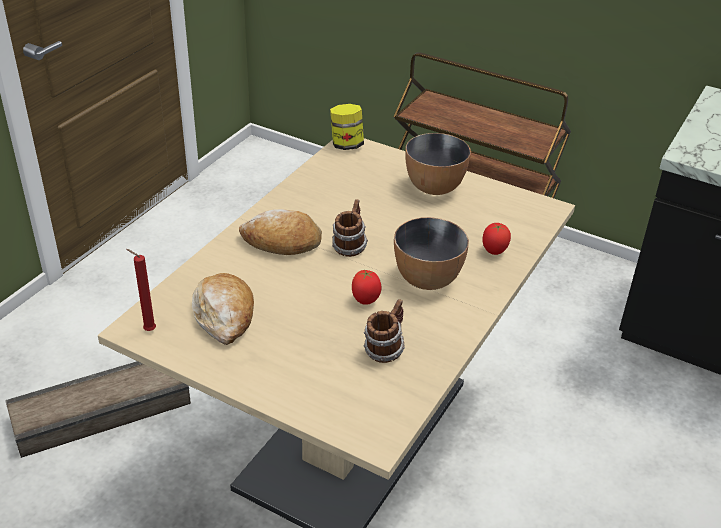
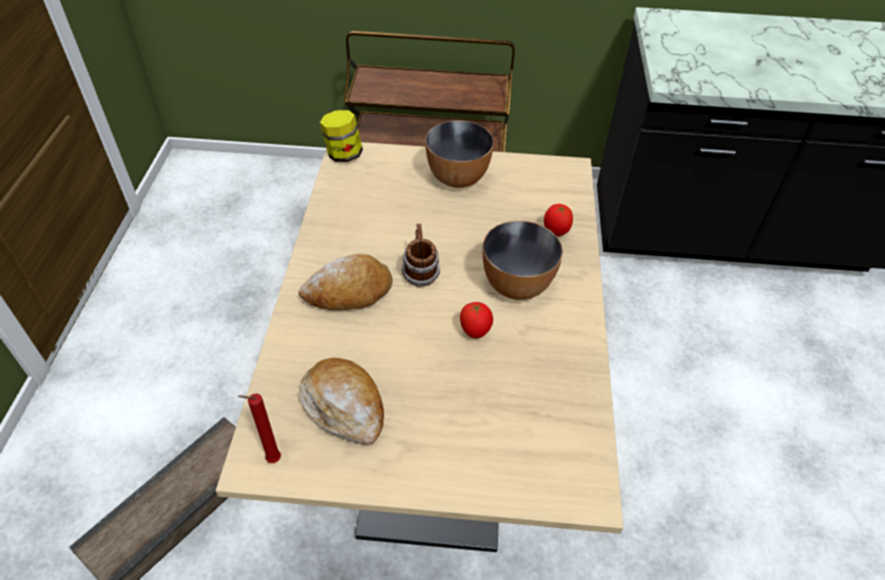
camera: 25 degrees left, 10 degrees up
(384, 349) = (529, 383): mug -> none

